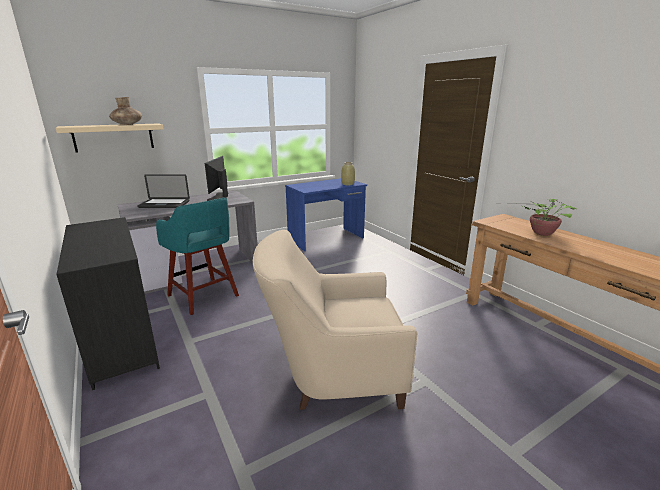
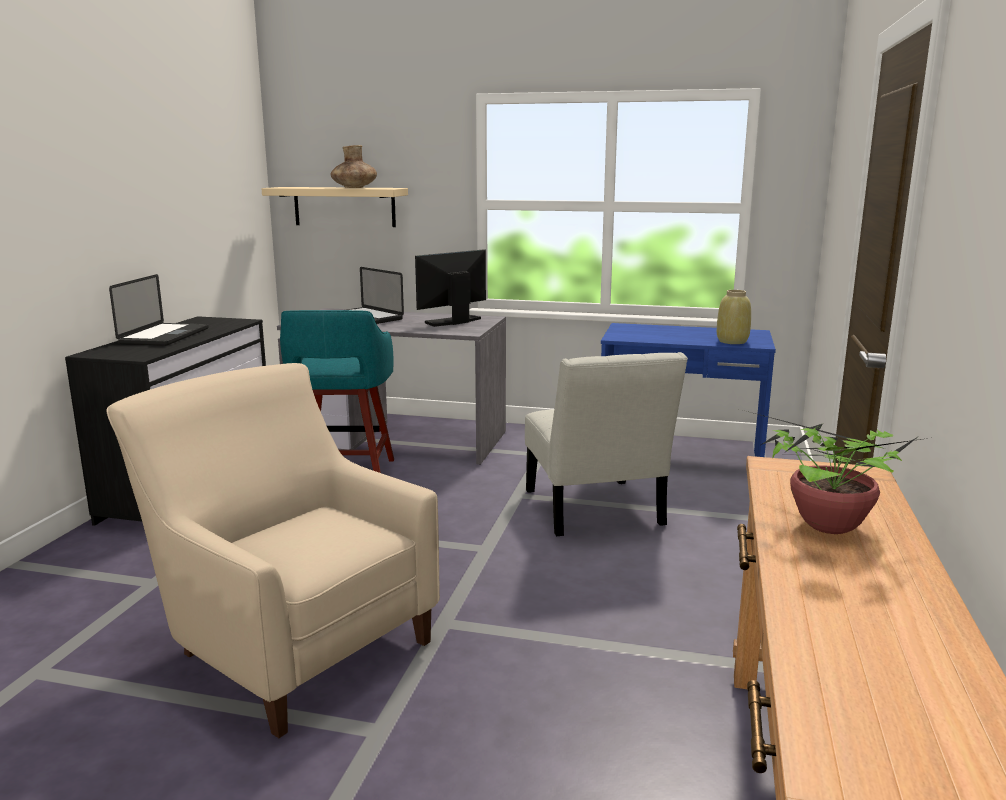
camera: 45 degrees right, 5 degrees down
(91, 241) = (164, 336): none -> laptop
(337, 269) = (595, 511): none -> white chair

